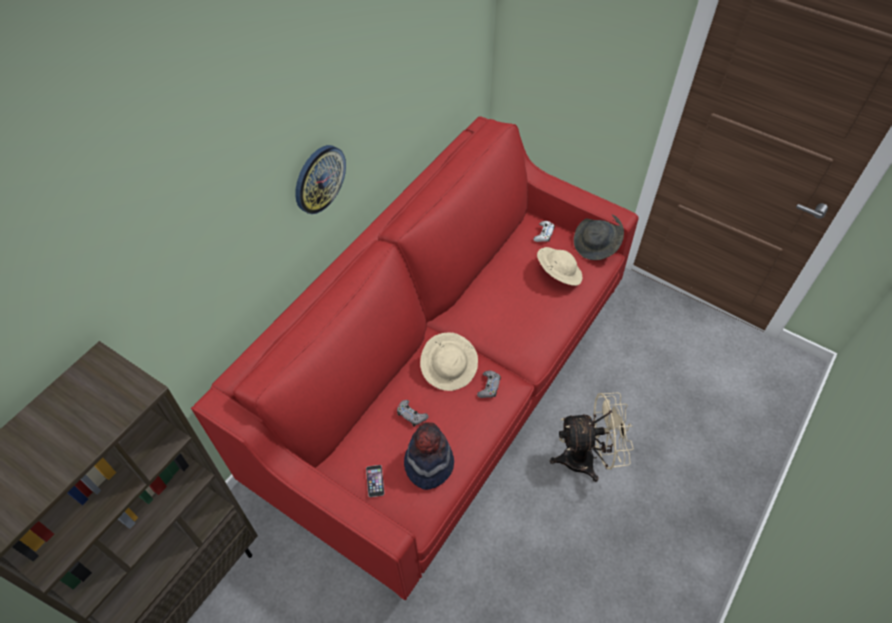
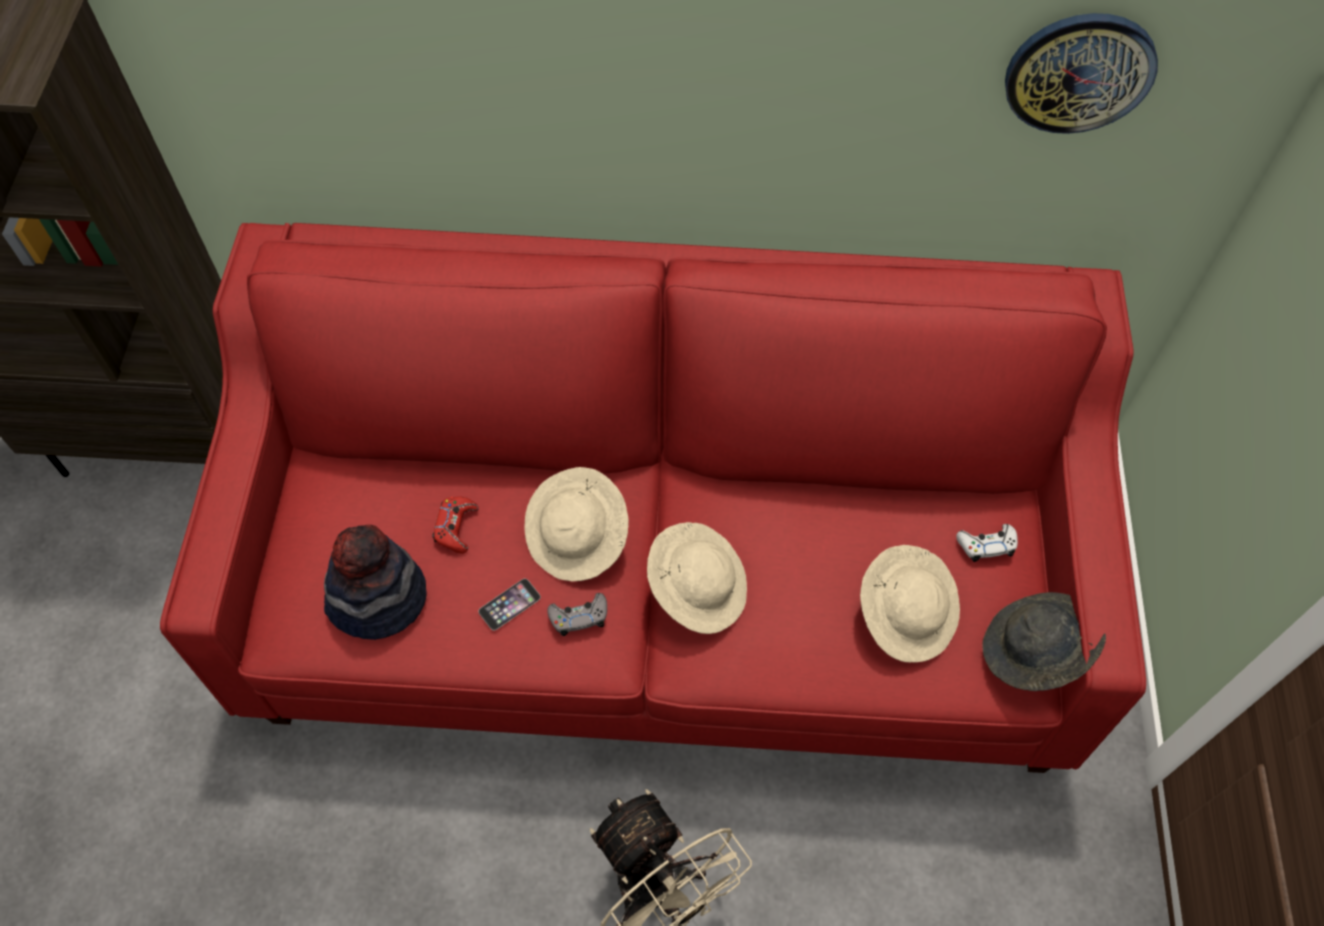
camera: 60 degrees right, 5 degrees up
(319, 179) = (627, 83): wall clock -> wall clock (1079, 72)
(375, 480) = (313, 538): phone -> phone (509, 604)
(411, 415) = (456, 527): grey game controller -> red game controller
(502, 336) = (697, 588): none -> beige hat

